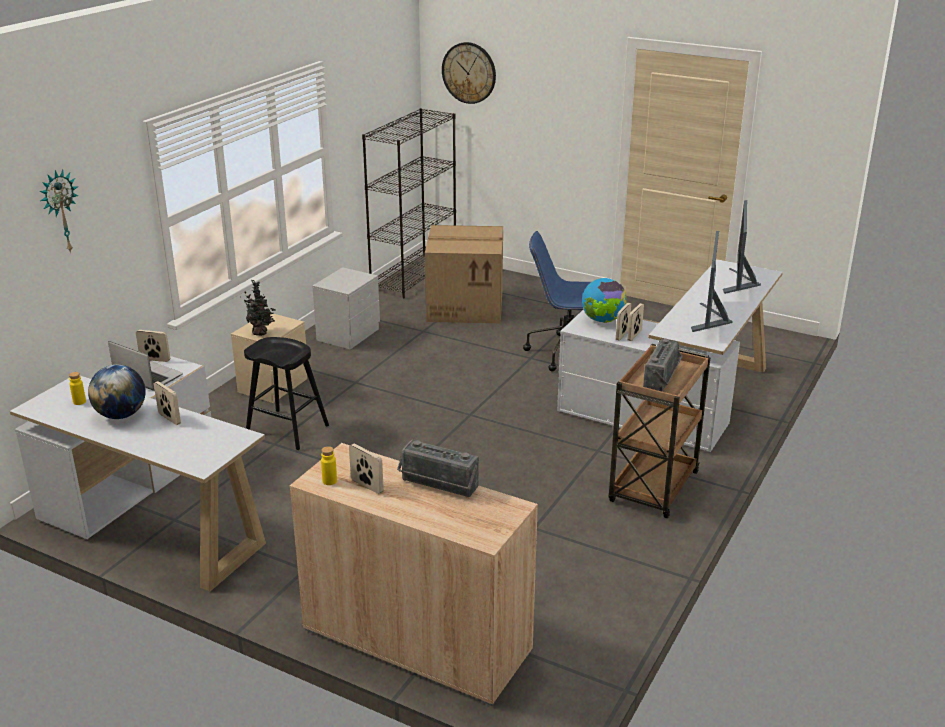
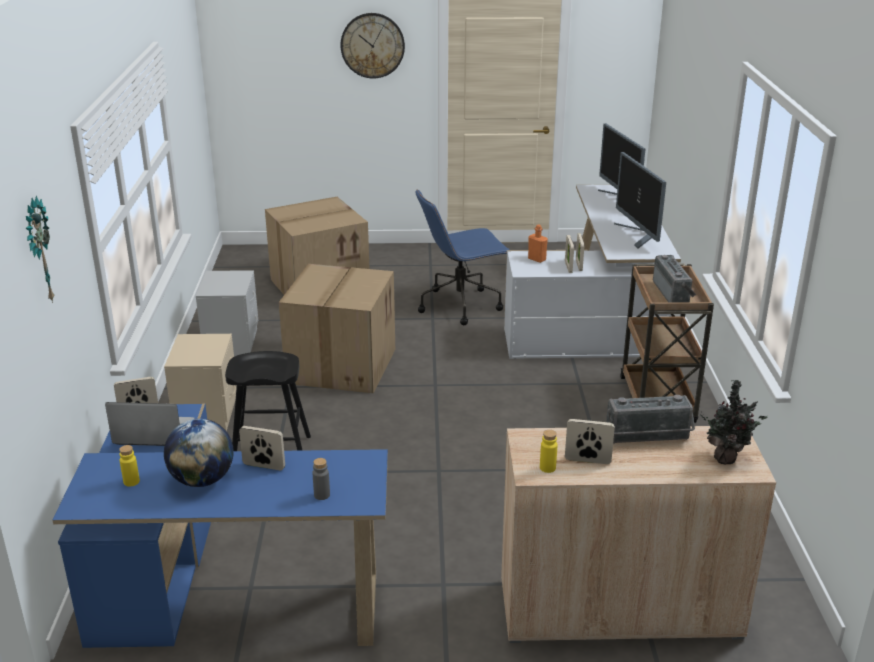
camera: 30 degrees left, 0 degrees up
(154, 512) = (219, 588): white desk -> blue desk
(180, 451) = (322, 495): none -> grey bottle
(261, 333) = (199, 357): potted plant -> potted plant (726, 458)
(412, 376) = (340, 365): none -> cardboard box
(414, 275) = (235, 269): black bookcase -> none
(469, 73) = (261, 43): wall clock -> wall clock (372, 45)
(602, 320) = (537, 259): globe -> orange bottle

